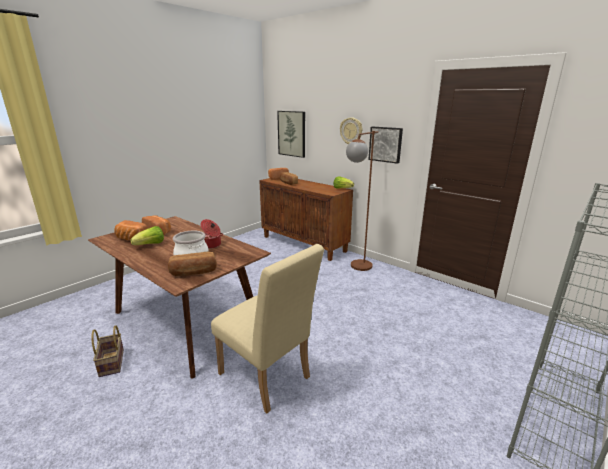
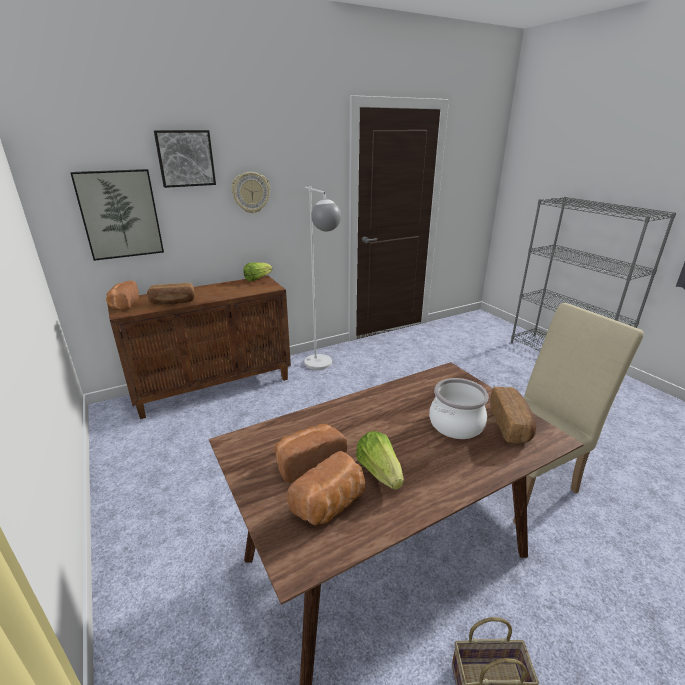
camera: 70 degrees left, 5 degrees up
(211, 245) = (408, 403): cooking pot -> none
(357, 268) = (322, 367): brown floor lamp -> white floor lamp
(385, 144) = (305, 203): picture -> picture (185, 158)

